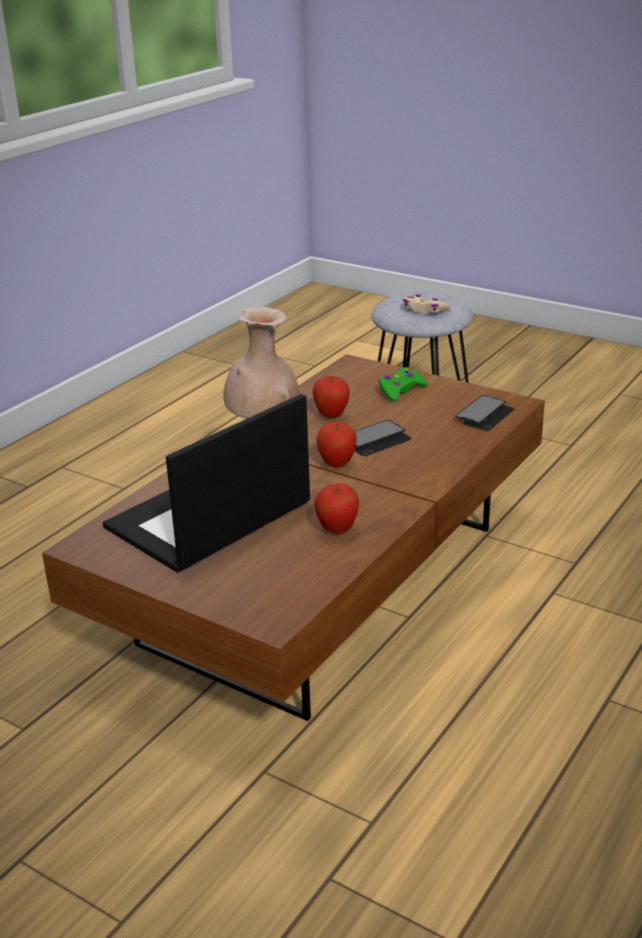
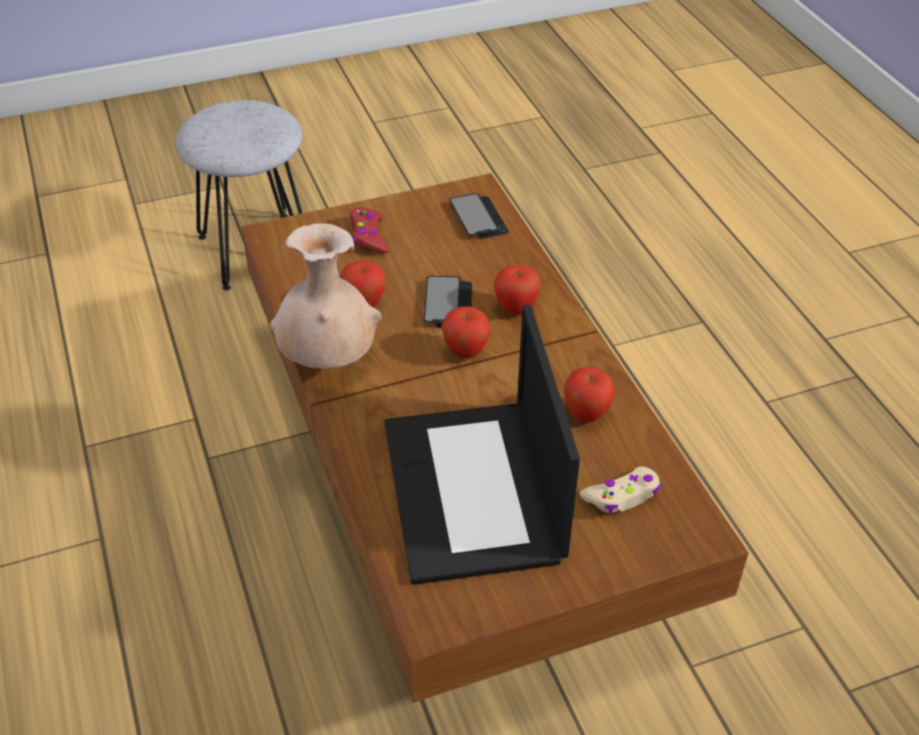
camera: 55 degrees left, 15 degrees up
(401, 390) = (369, 237): green game controller -> red game controller
(408, 464) = (516, 309): none -> apple
(424, 310) = (254, 132): beige game controller -> beige game controller (622, 496)

